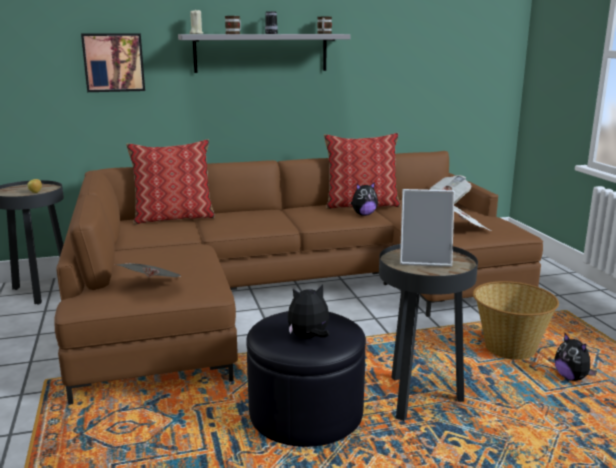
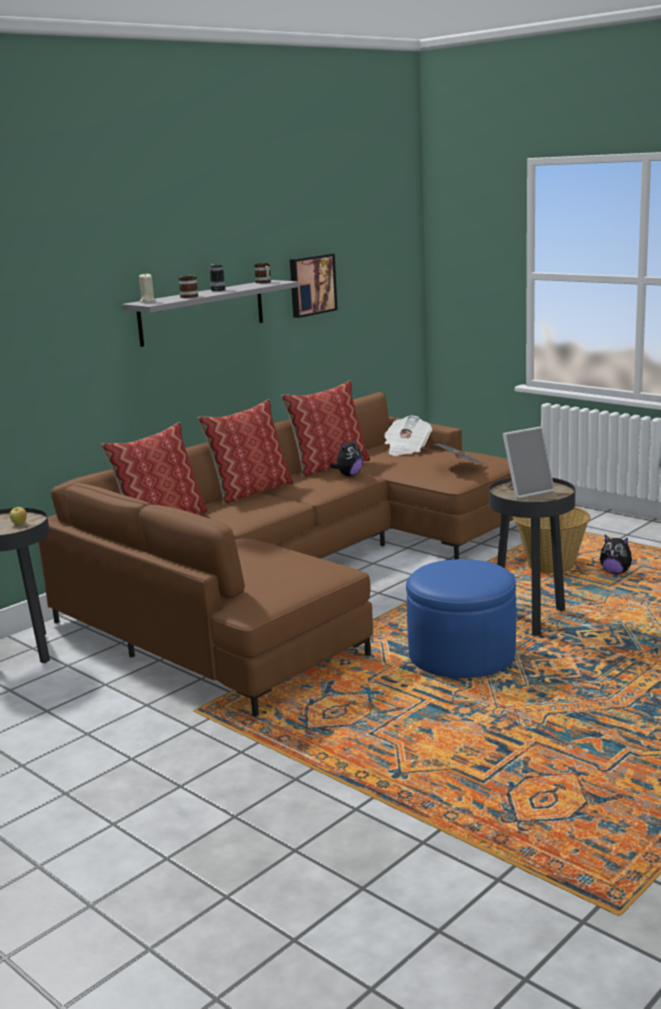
camera: 30 degrees left, 0 degrees up
(114, 62) = (59, 348): picture -> picture (311, 285)
(153, 287) = (287, 580): newspaper -> none
(272, 210) = (250, 491): none -> pillow
(306, 412) = (462, 654): black ottoman -> blue ottoman
(309, 337) = (474, 578): plush toy -> none

